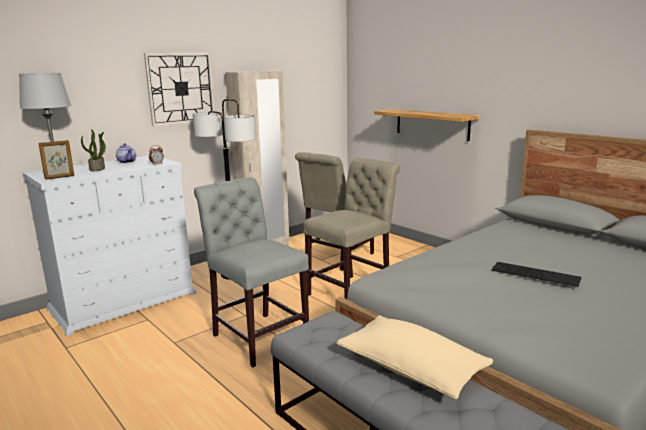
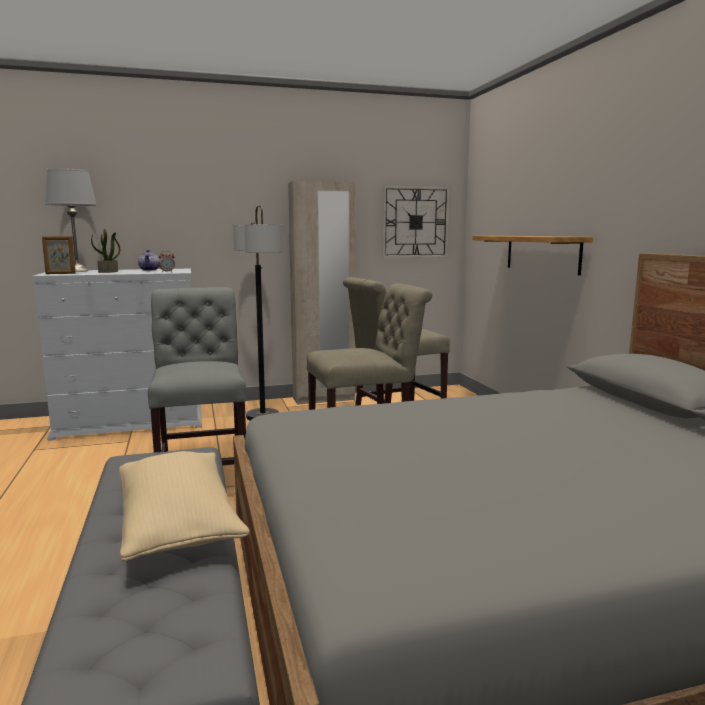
camera: 25 degrees right, 5 degrees down
(181, 88) = (232, 198): wall clock -> wall clock (415, 222)
(536, 273) = (493, 446): keyboard -> none

